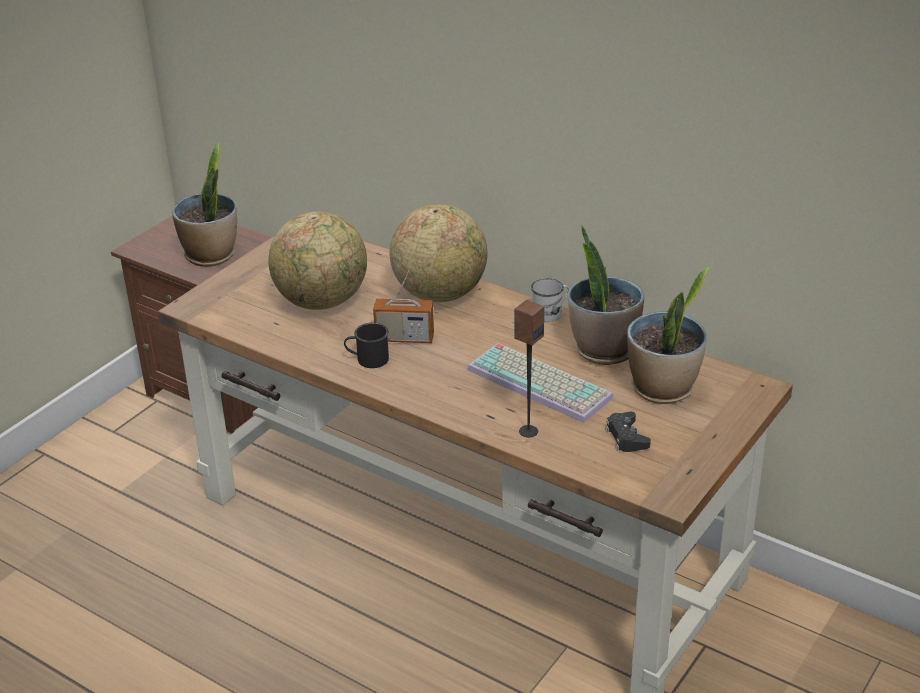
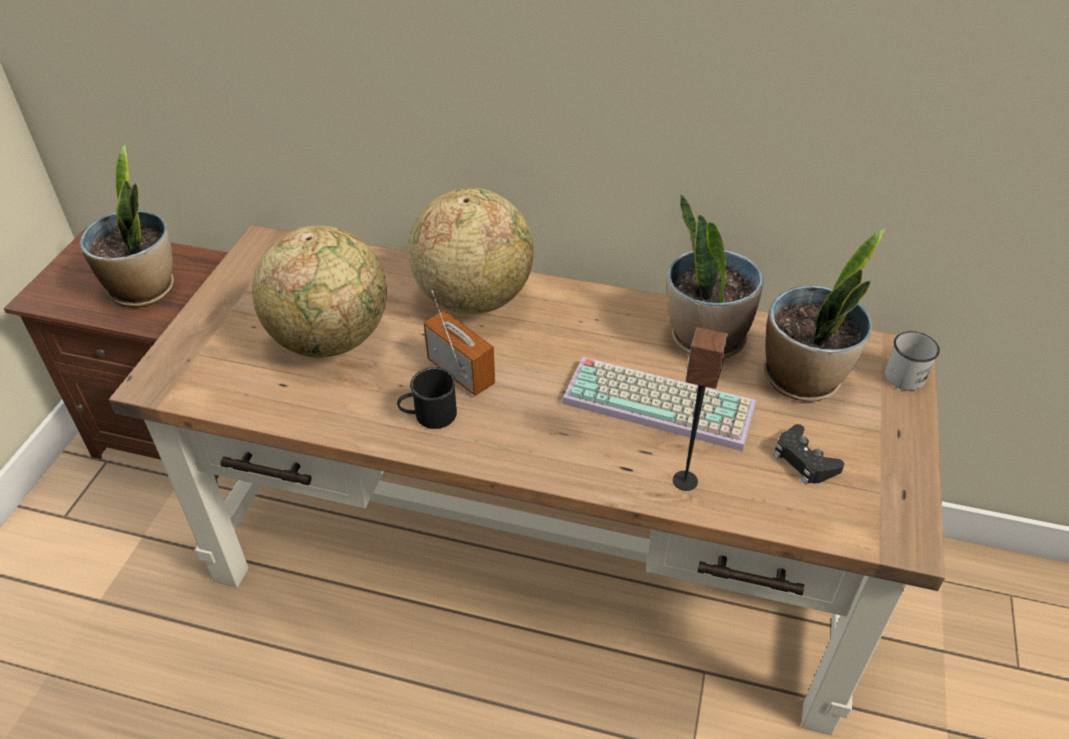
camera: 20 degrees left, 10 degrees up
(404, 338) = (461, 372): radio -> radio turned 120 degrees counterclockwise
(551, 312) = (617, 298): white mug -> white mug (907, 373)

